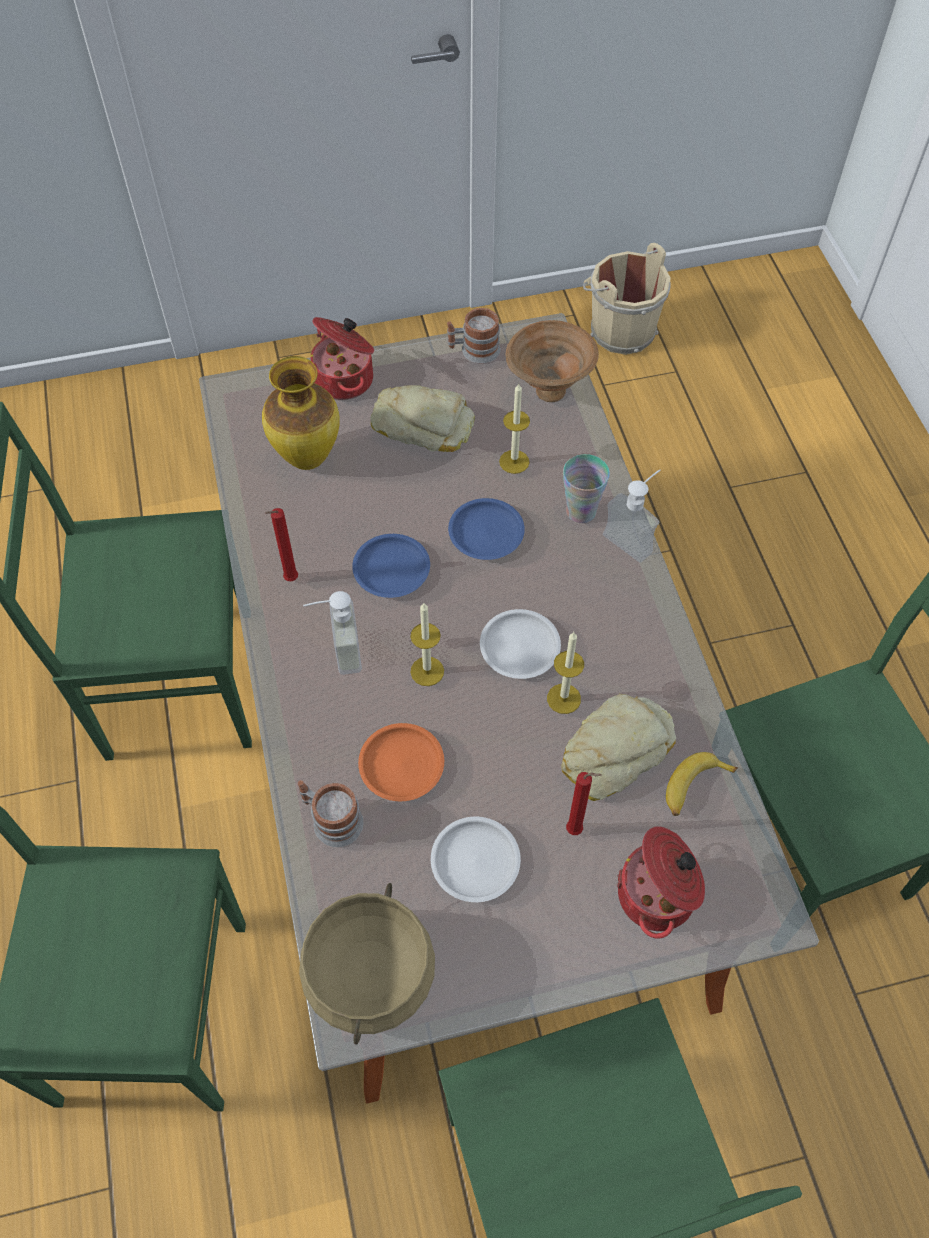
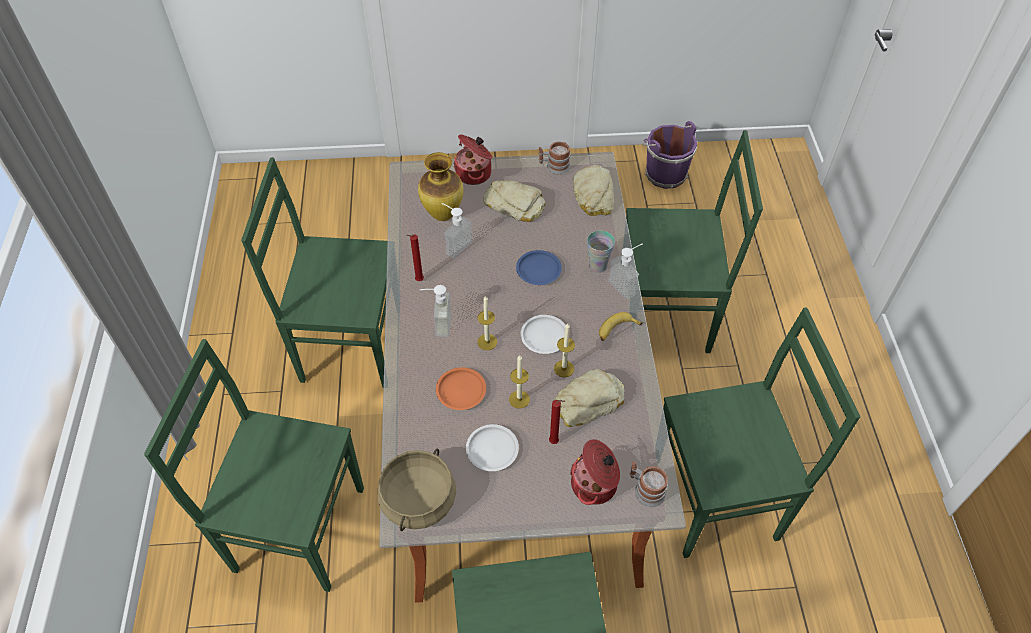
camera: 10 degrees right, 5 degrees down
(331, 819) = (414, 414): mug -> mug (645, 489)
(337, 508) = (454, 245): none -> soap dispenser
(392, 569) = (479, 282): blue plate -> none
(514, 461) = (564, 232): candle -> candle (519, 399)
(548, 392) = (593, 196): brown bowl -> bread
(619, 330) = (664, 173): beige bucket -> purple bucket
(669, 558) = (667, 314): none -> green chair
(694, 788) = (630, 429): banana -> banana (616, 330)

